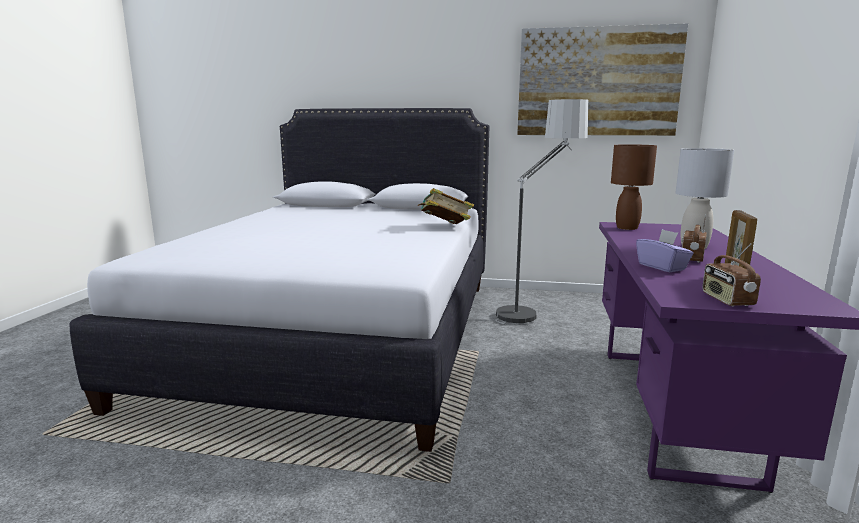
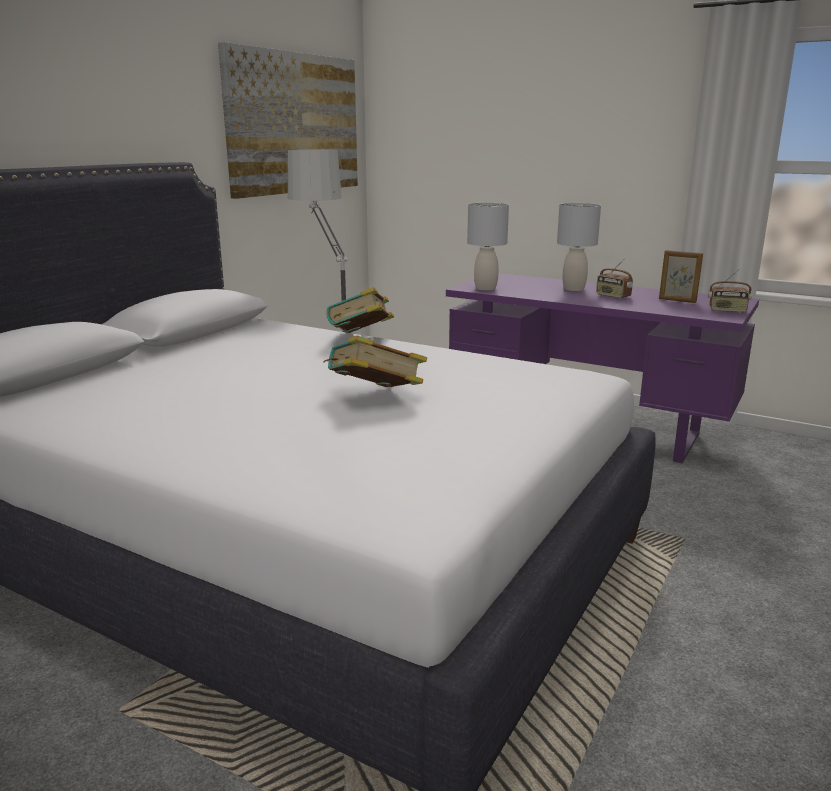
camera: 70 degrees left, 5 degrees up
(321, 239) = (374, 397): none -> book
(627, 228) = (485, 288): brown table lamp -> grey table lamp
(662, 267) = (638, 306): purple tissue box -> none

